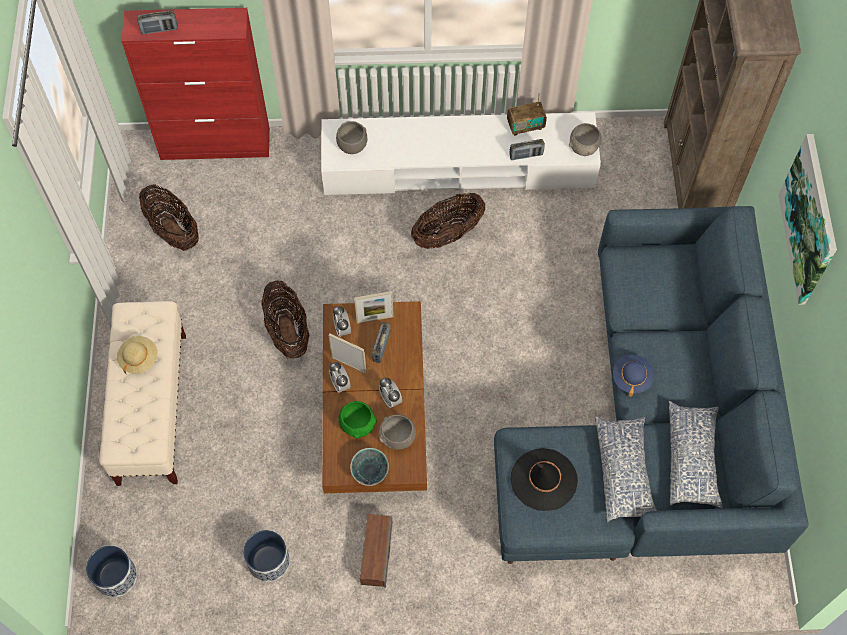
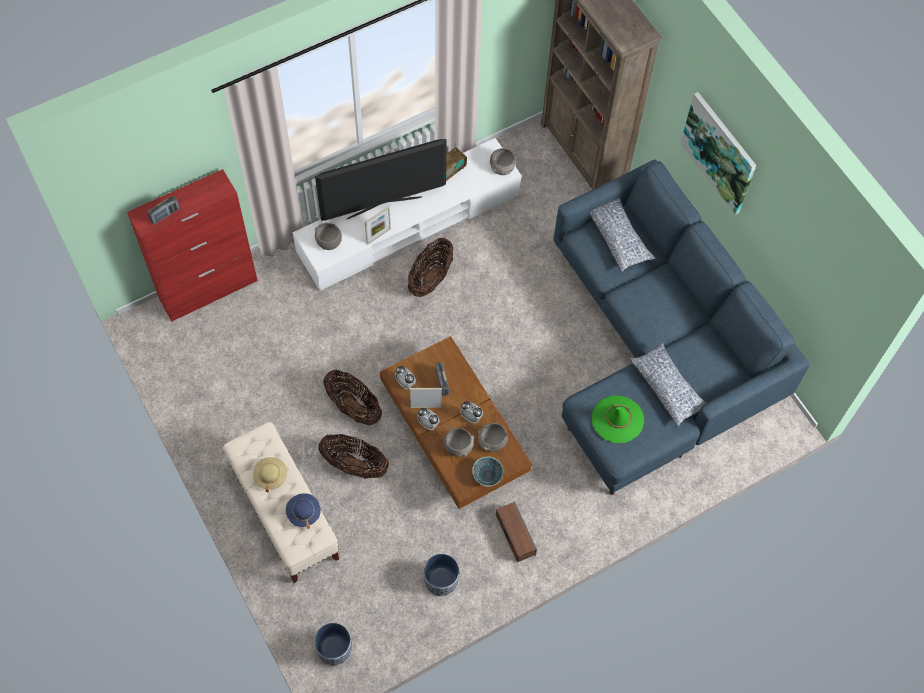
camera: 30 degrees left, 0 degrees up
(173, 230) = (217, 372): basket -> basket (354, 465)
(357, 424) = (458, 447): green bowl -> grey bowl
(375, 319) = (425, 364): picture frame -> picture frame (378, 236)
(431, 133) = (384, 206): none -> television
(526, 155) = (463, 192): radio -> none
(543, 479) = (617, 419): black hat -> green hat
(631, 378) = (636, 320): blue hat -> blue hat (303, 513)
(692, 458) = (707, 356): pillow -> pillow (619, 238)

